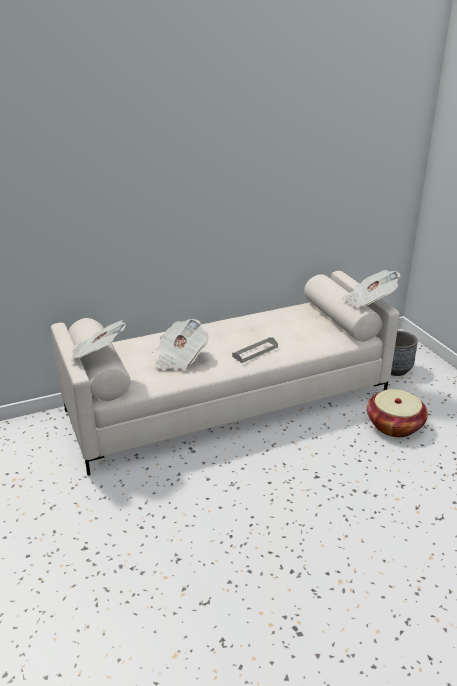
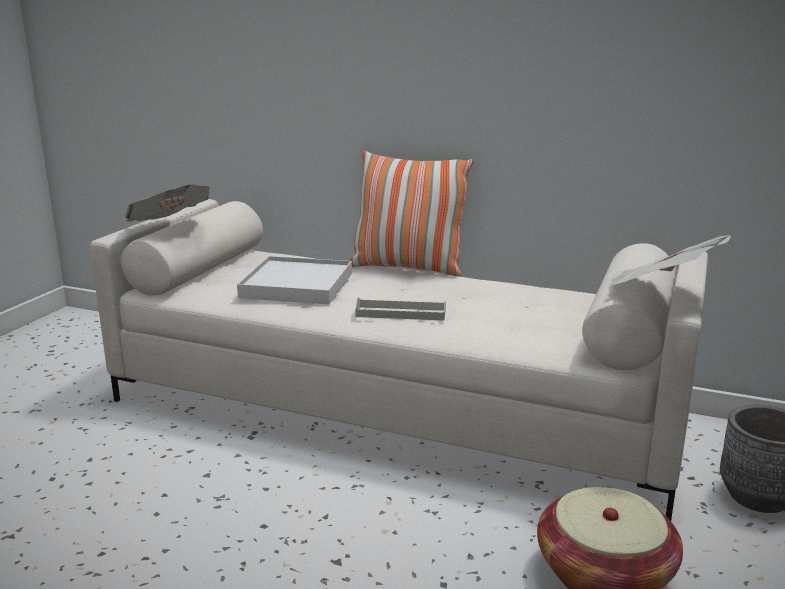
camera: 45 degrees right, 10 degrees down
(180, 358) = (296, 285): newspaper -> white tray
(203, 323) = (407, 267): none -> pillow

